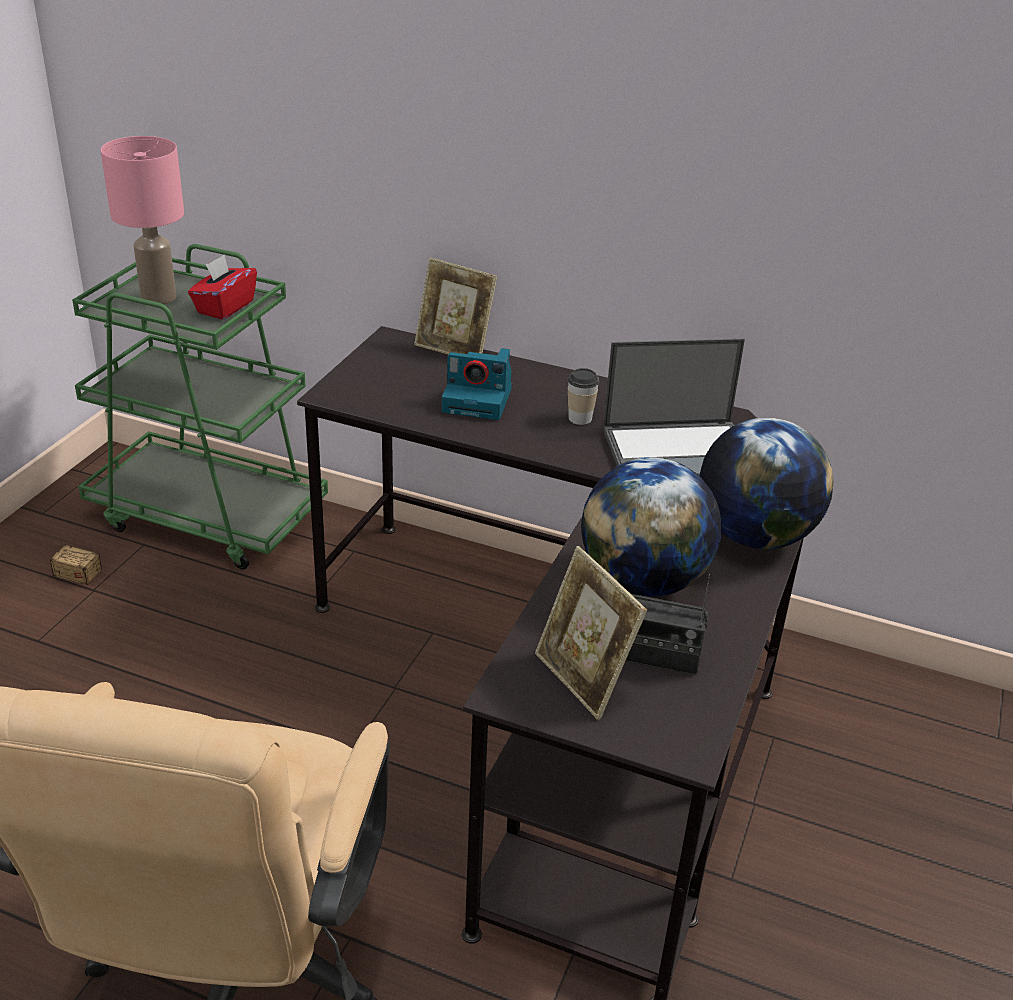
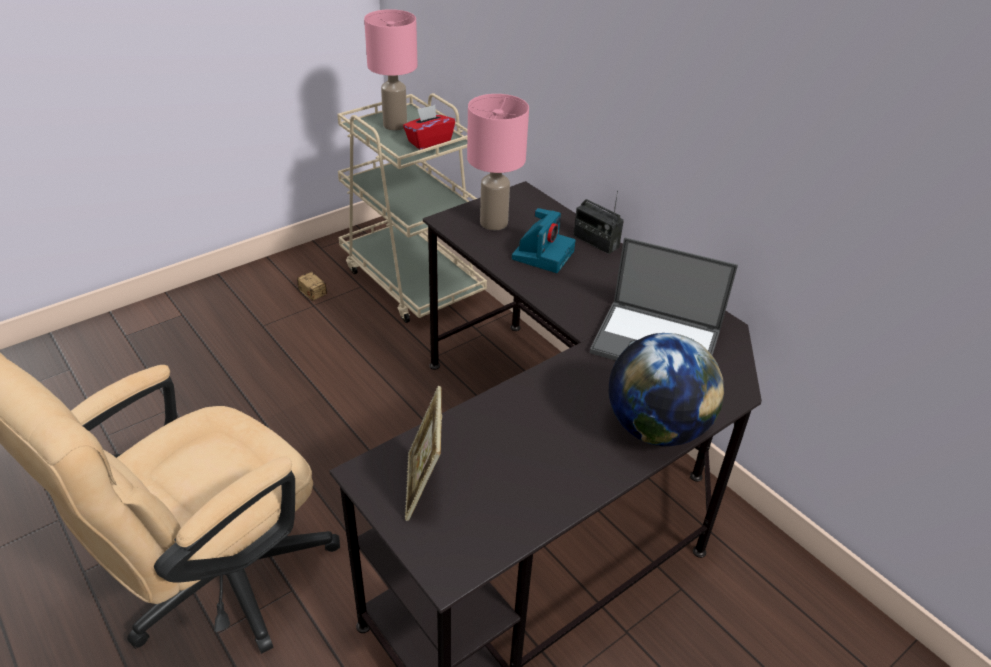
camera: 30 degrees right, 5 degrees up
(209, 515) = (411, 280): green cart -> beige cart
(390, 382) = (494, 223): none -> pink table lamp
(454, 349) = (560, 211): picture frame -> none
(479, 400) = (543, 254): camera -> camera turned 105 degrees counterclockwise
(580, 418) = (604, 290): cup -> none
(644, 581) = (536, 431): globe -> none
(658, 658) = (491, 493): radio -> radio (595, 241)

